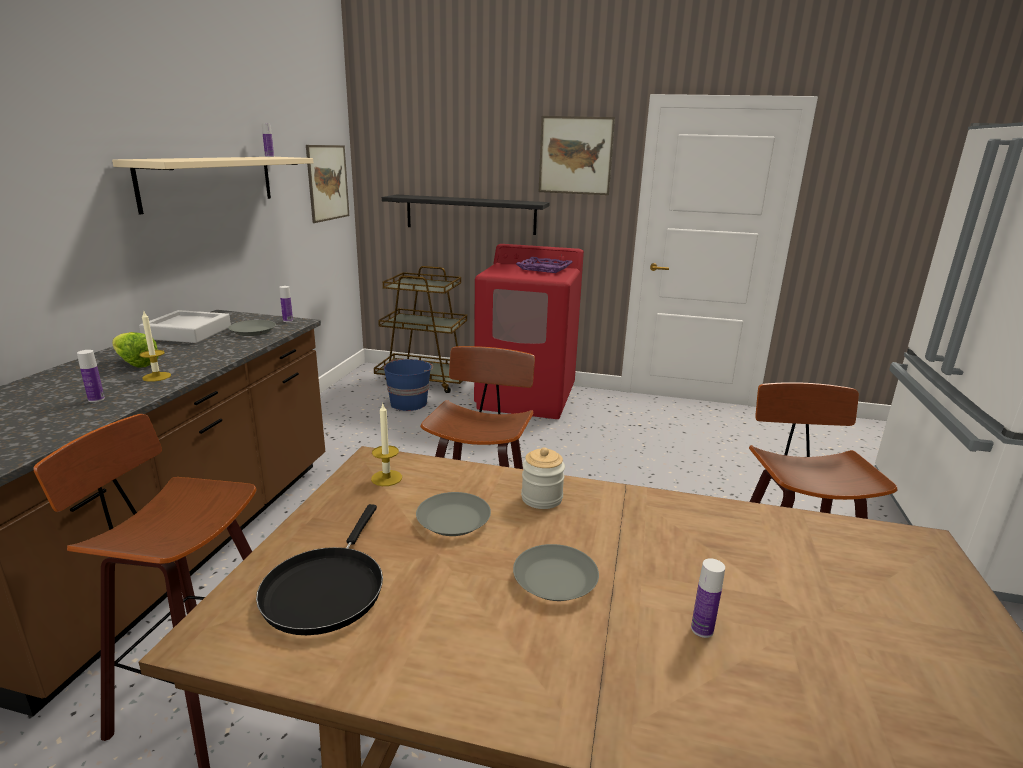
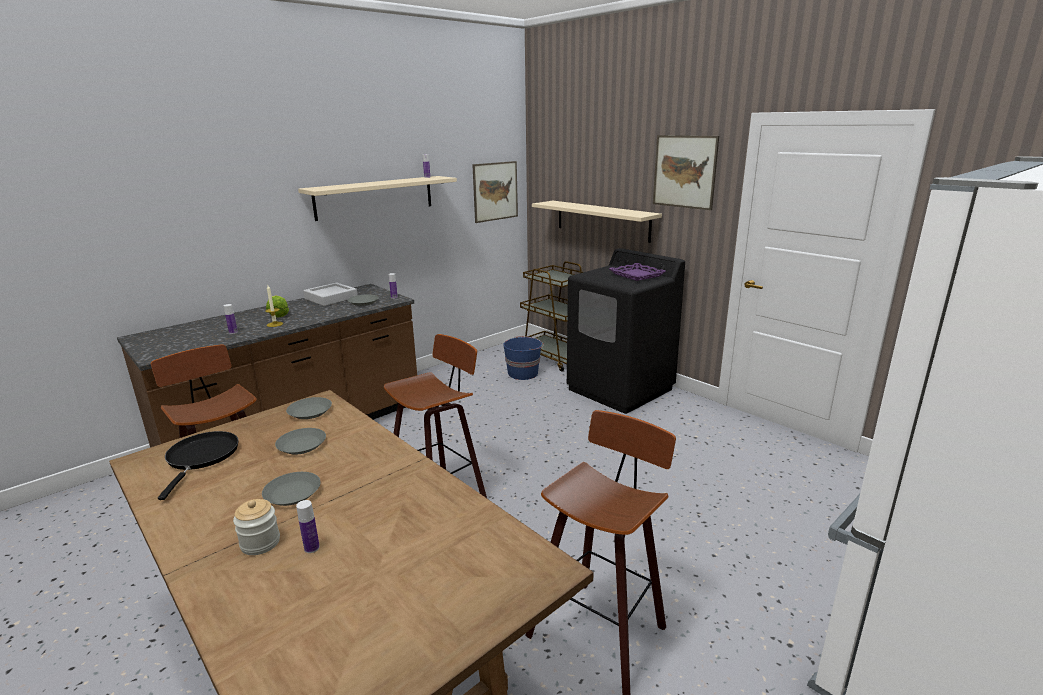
camera: 35 degrees right, 0 degrees up
(326, 589) = (201, 457): black frying pan -> black frying pan turned 135 degrees clockwise
(386, 478) = (310, 412): candle -> grey plate
(470, 214) = (602, 220): black shelf -> beige shelf
(526, 398) = (620, 389): red washing machine -> black washing machine
(541, 498) = (364, 449): jar -> jar (260, 543)

